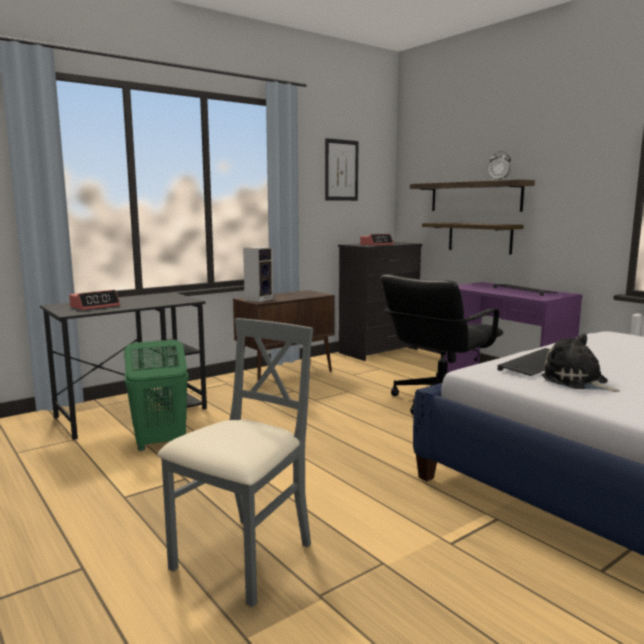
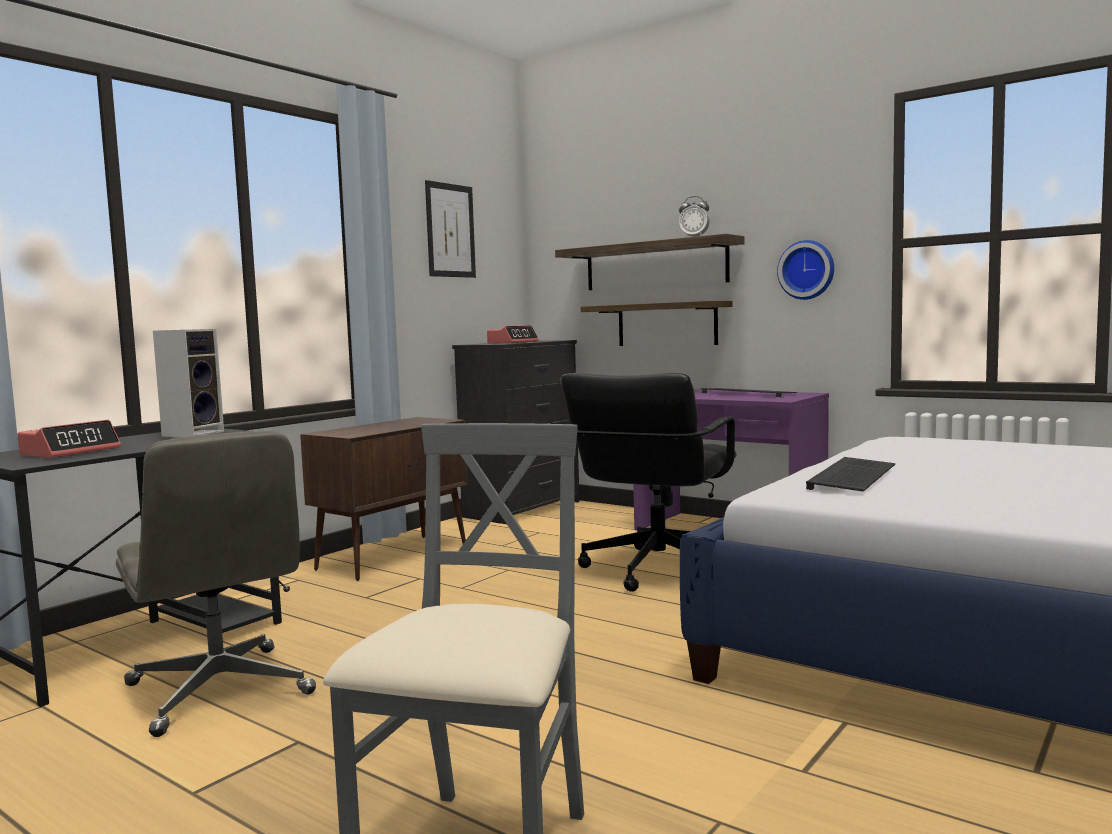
camera: 15 degrees left, 5 degrees down
(159, 444) = (220, 690): green laundry basket -> grey office chair
(259, 299) = (347, 432): speaker -> speaker (194, 433)
(575, 206) = (807, 270): none -> wall clock
(577, 381) = (928, 493): plush toy -> none

